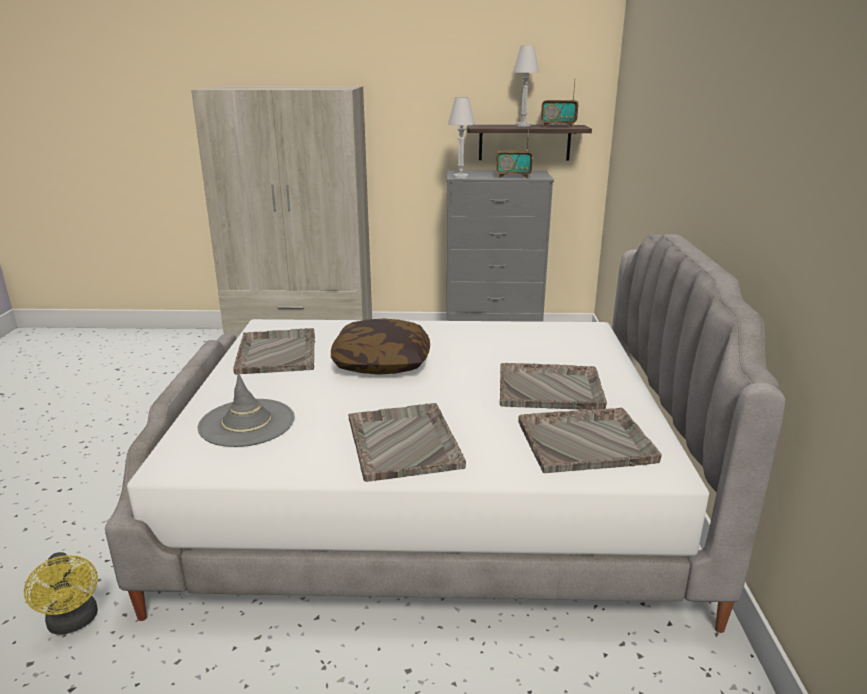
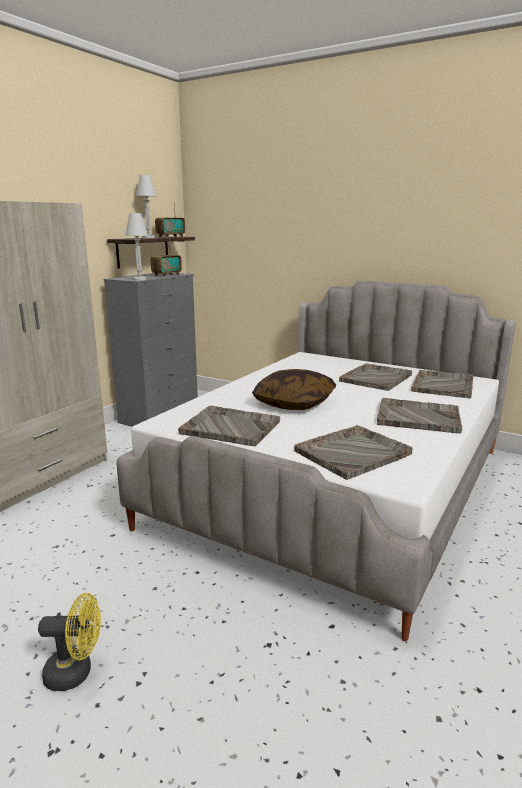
camera: 60 degrees left, 5 degrees down
(74, 623) = (393, 683): yellow fan -> yellow fan (76, 672)
(247, 423) = (353, 452): grey hat -> grey tray

